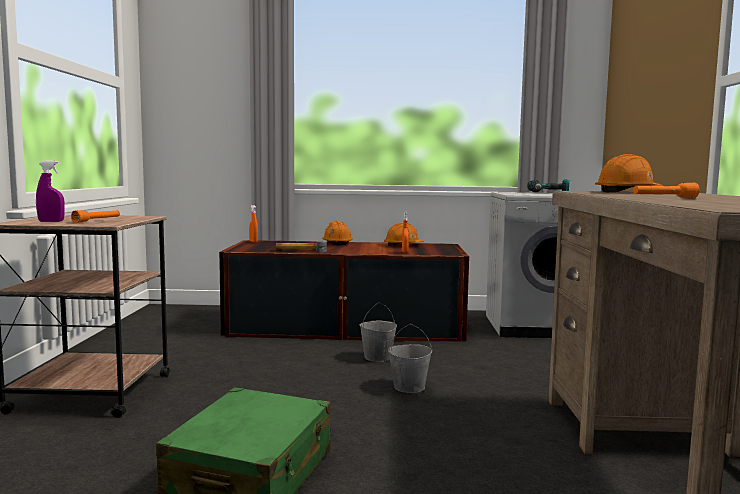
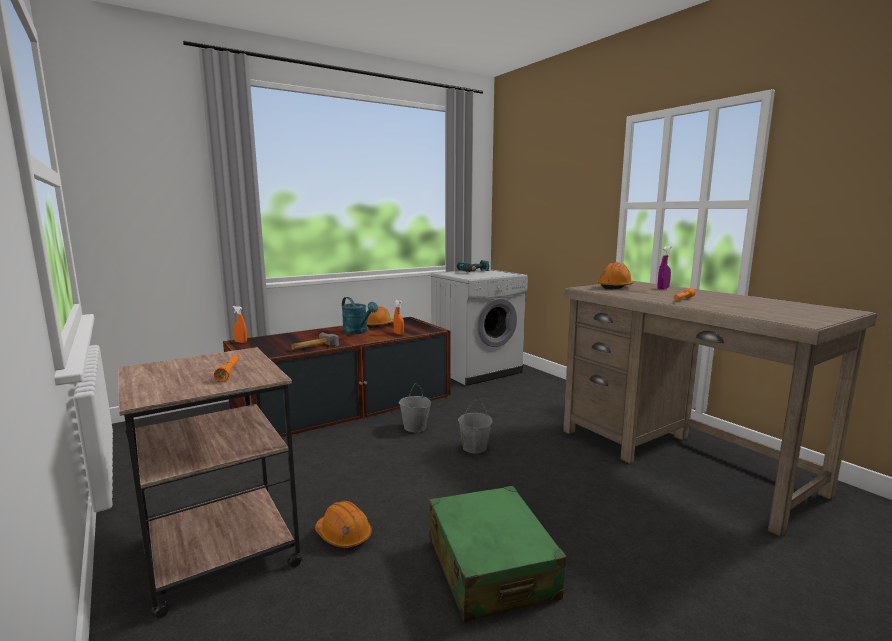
camera: 35 degrees left, 5 degrees up
(51, 221) = (182, 385): purple spray bottle -> purple spray bottle (663, 288)
(337, 243) = (321, 331): orange hard hat -> orange hard hat (344, 535)
(368, 247) = (358, 332): none -> turquoise watering can

